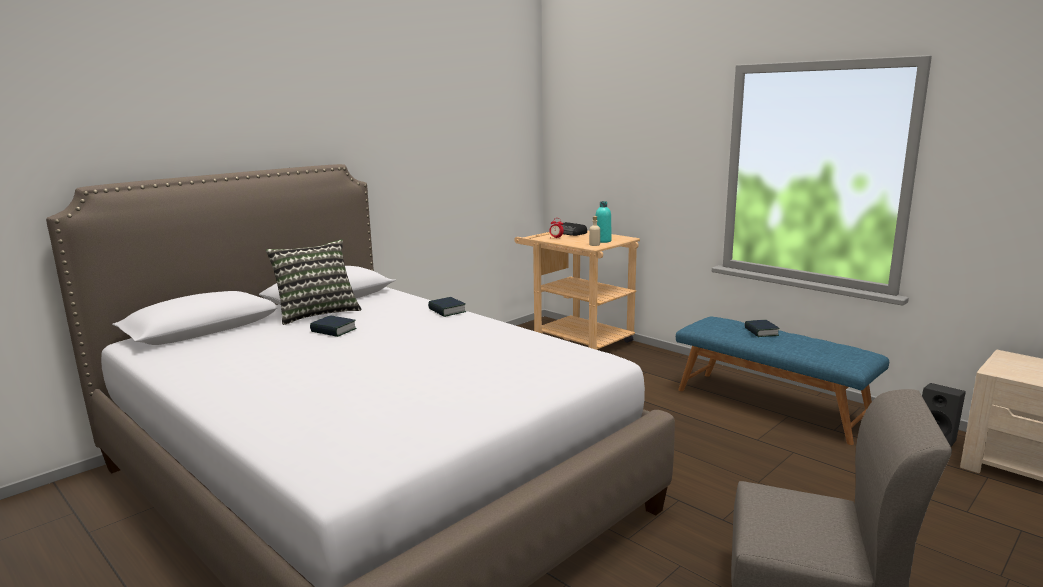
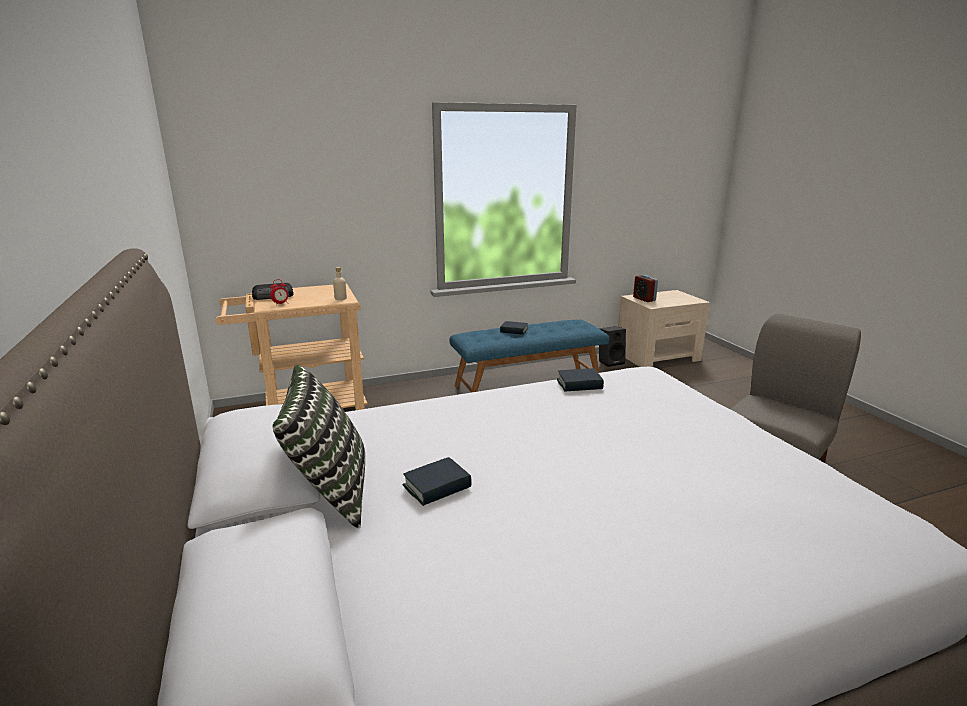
camera: 65 degrees left, 5 degrees up
(447, 311) = (437, 405): book -> book (579, 384)
(602, 241) = (332, 294): turquoise bottle -> none
(1015, 363) = (644, 299): none -> alarm clock

